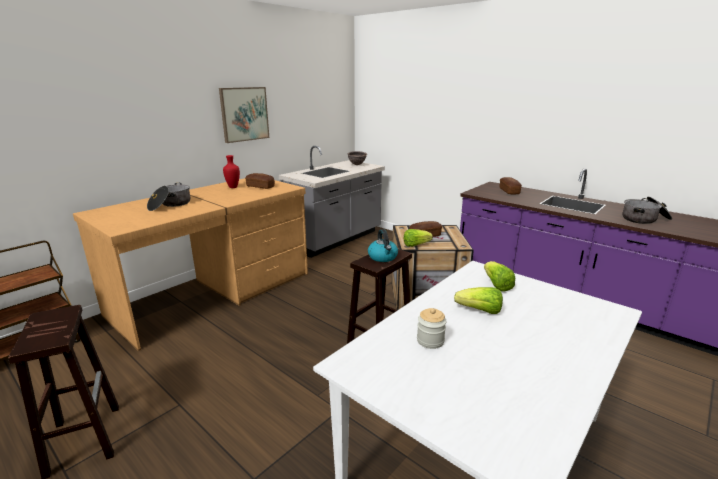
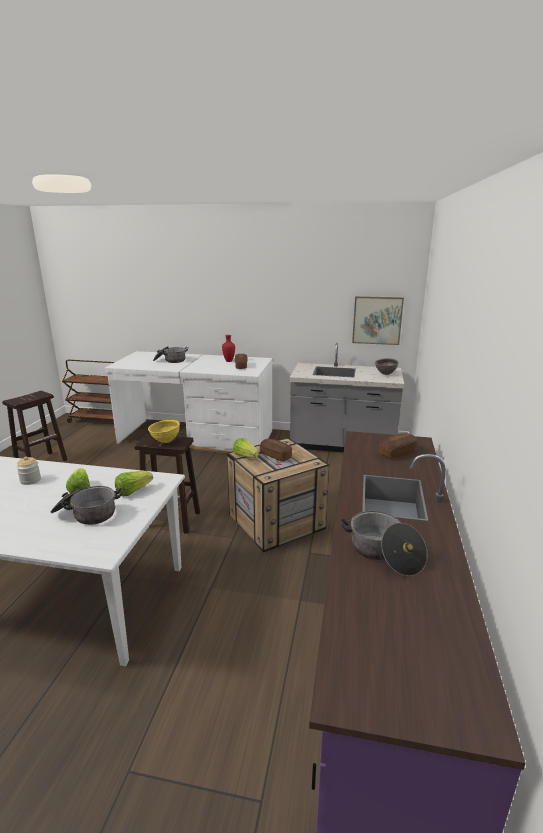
camera: 60 degrees right, 0 degrees up
(215, 294) = (196, 437): brown desk -> white desk
(244, 114) = (269, 302): picture -> picture (377, 320)
(383, 257) = (165, 441): kettle -> yellow bowl
(538, 312) = (87, 514): none -> cooking pot

